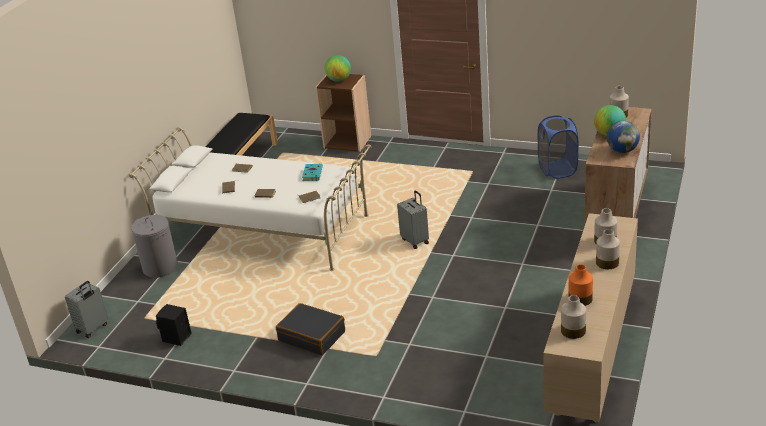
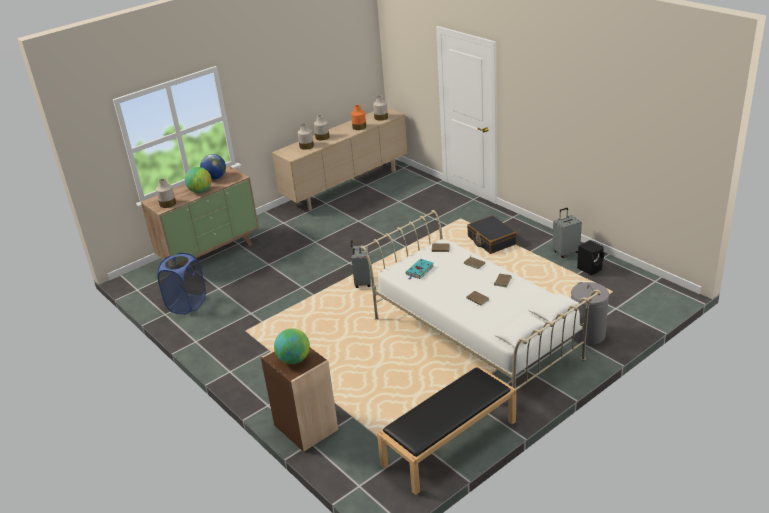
camera: 150 degrees left, 0 degrees up
(93, 328) = (659, 297): grey suitcase -> grey suitcase (565, 252)

